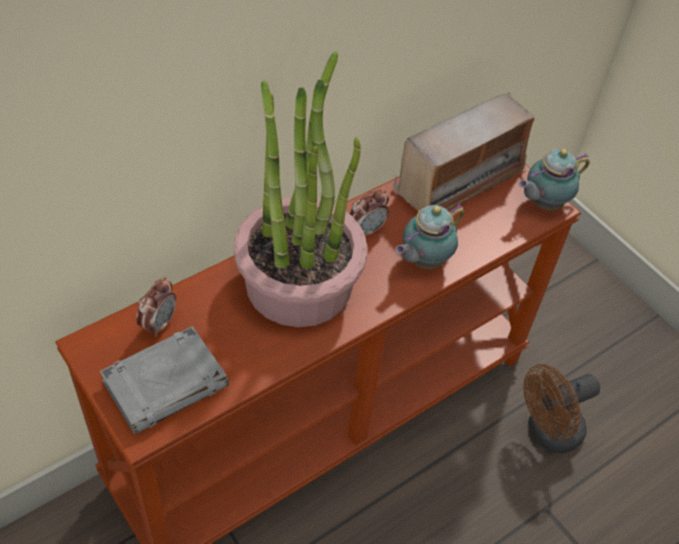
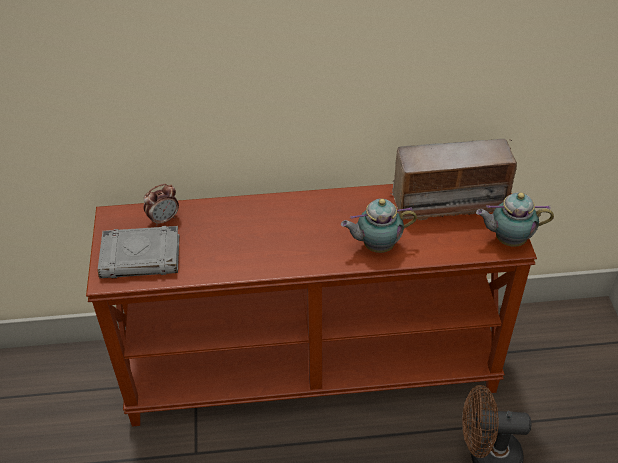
camera: 35 degrees right, 5 degrees down
(299, 282) = (274, 228): potted plant -> none
(366, 230) = (349, 211): alarm clock -> none

